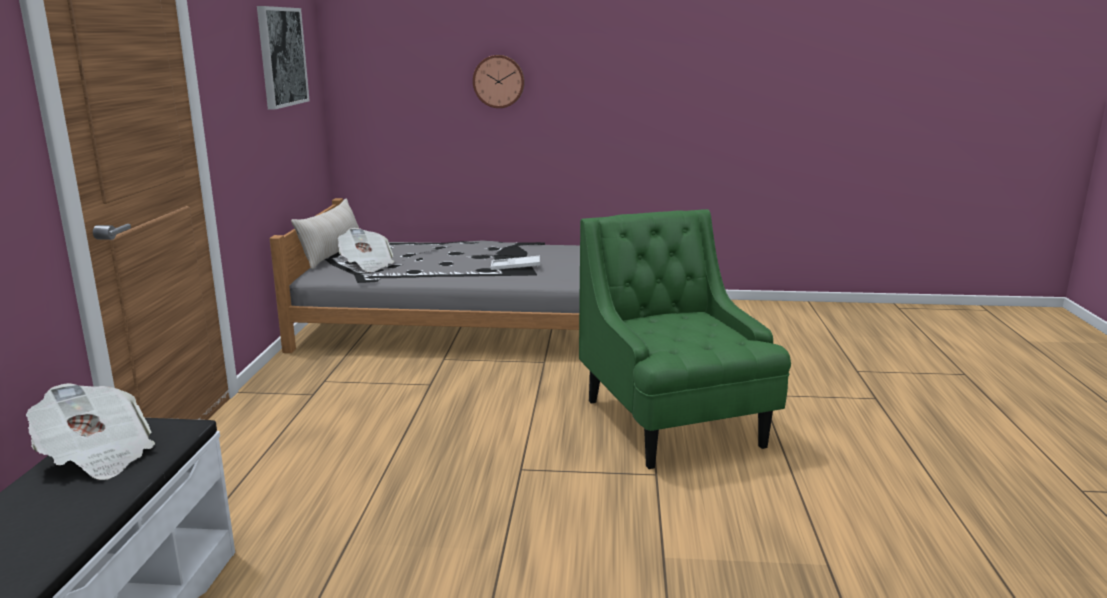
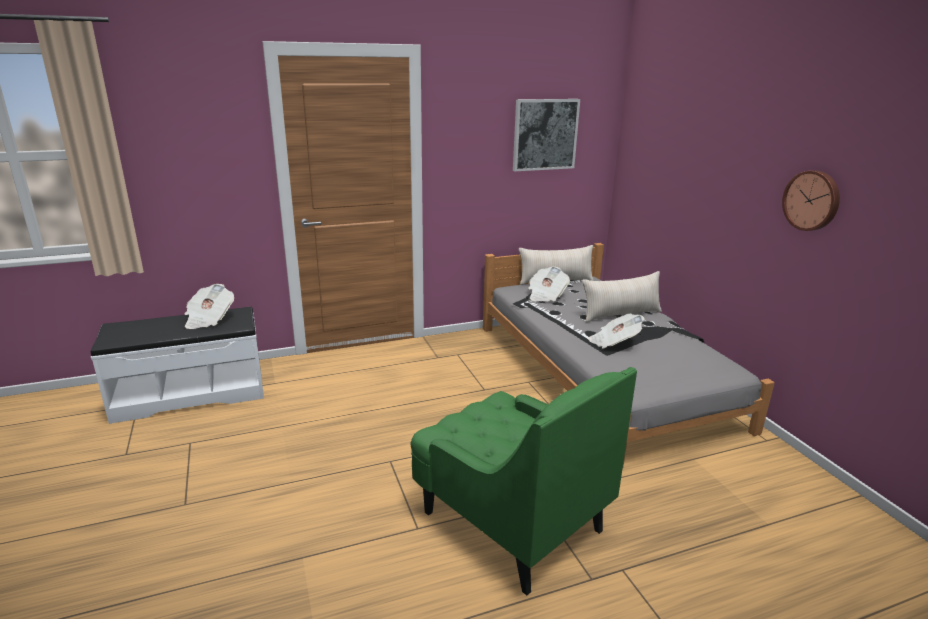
camera: 65 degrees right, 5 degrees up
(461, 251) = (621, 314): none -> beige pillow
(499, 81) = (713, 179): wall clock -> wall clock (812, 200)
(515, 267) = (614, 342): white tray -> newspaper
(674, 424) = (510, 520): green armchair -> green armchair turned 90 degrees clockwise

